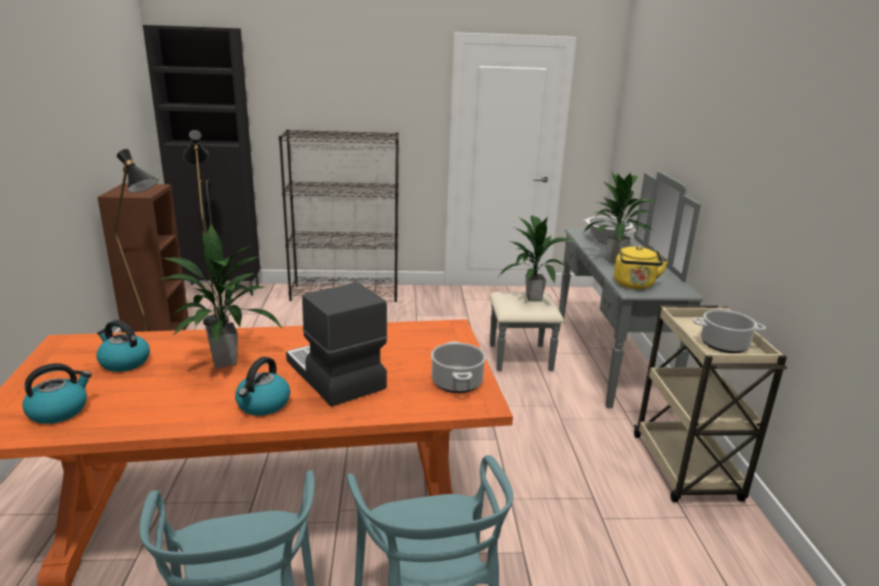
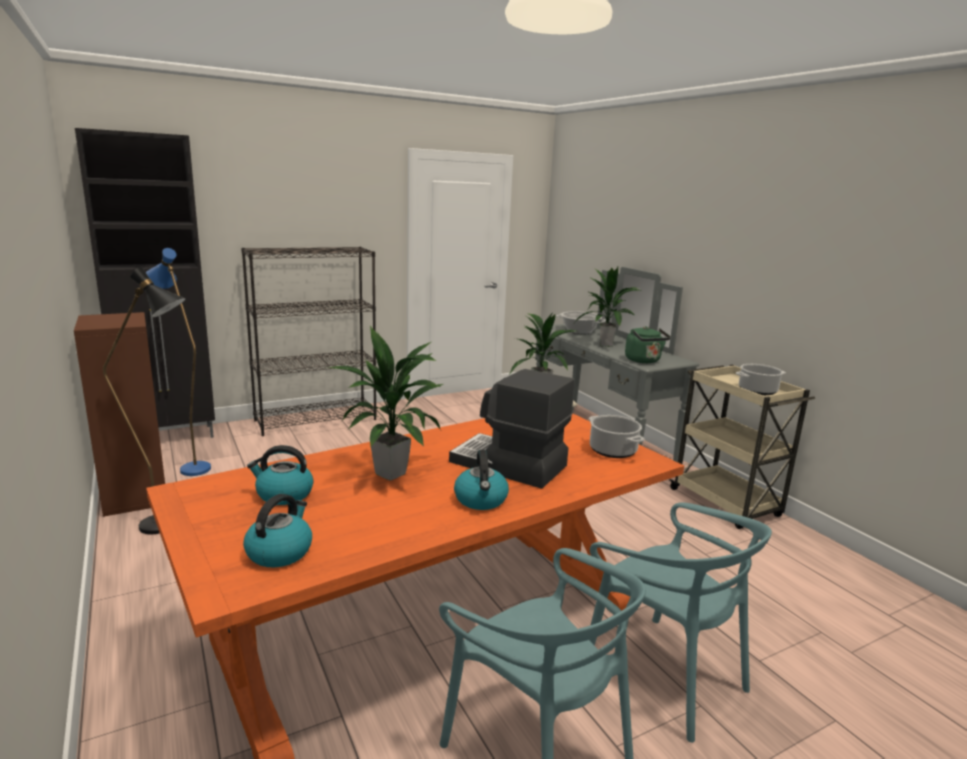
camera: 25 degrees left, 5 degrees down
(214, 318) = (190, 466): black floor lamp -> blue floor lamp
(634, 285) = (644, 361): yellow kettle -> green kettle

